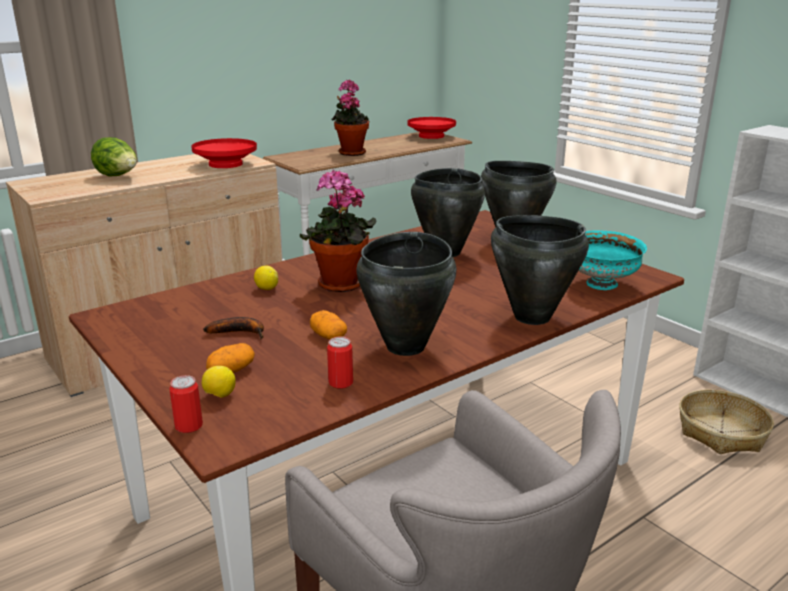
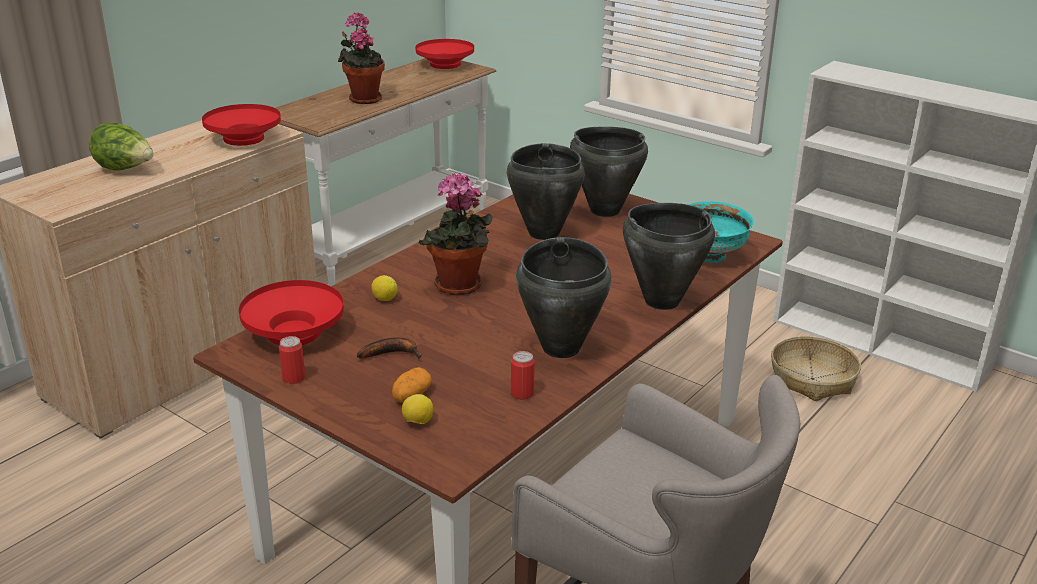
camera: 15 degrees left, 5 degrees up
(167, 306) = (294, 333): none -> red bowl
(189, 426) = (410, 455): can -> can (293, 378)
(328, 336) = (481, 346): potato -> none

